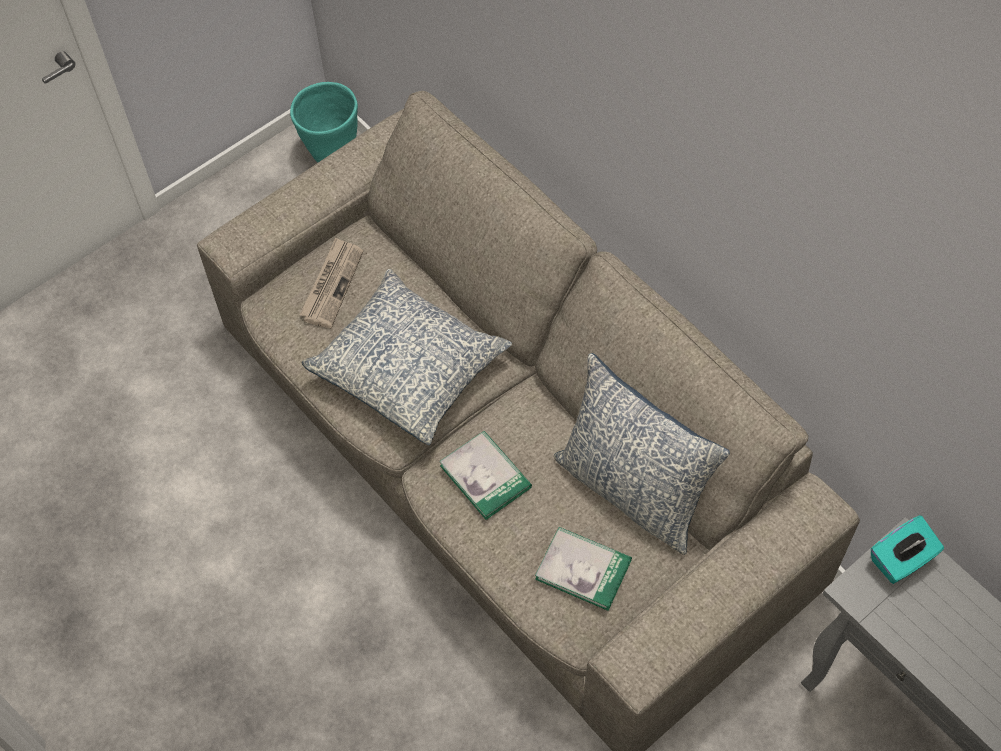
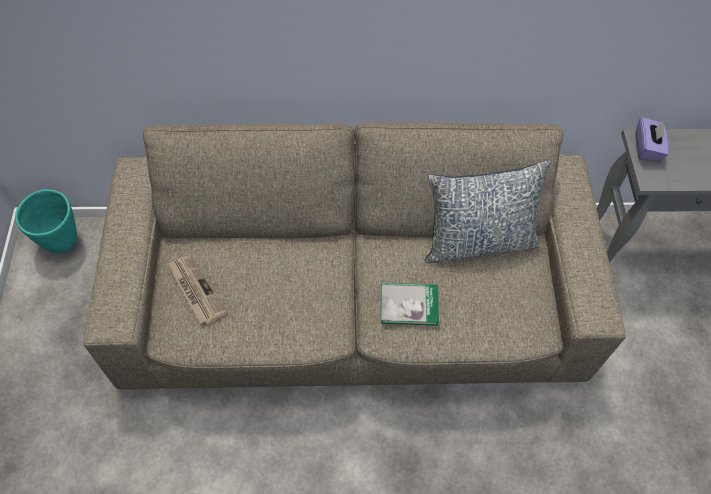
camera: 55 degrees left, 0 degrees up
(409, 368) = (297, 292): pillow -> none
(583, 569) = (510, 300): book -> none
(901, 560) = (647, 148): turquoise tissue box -> purple tissue box

